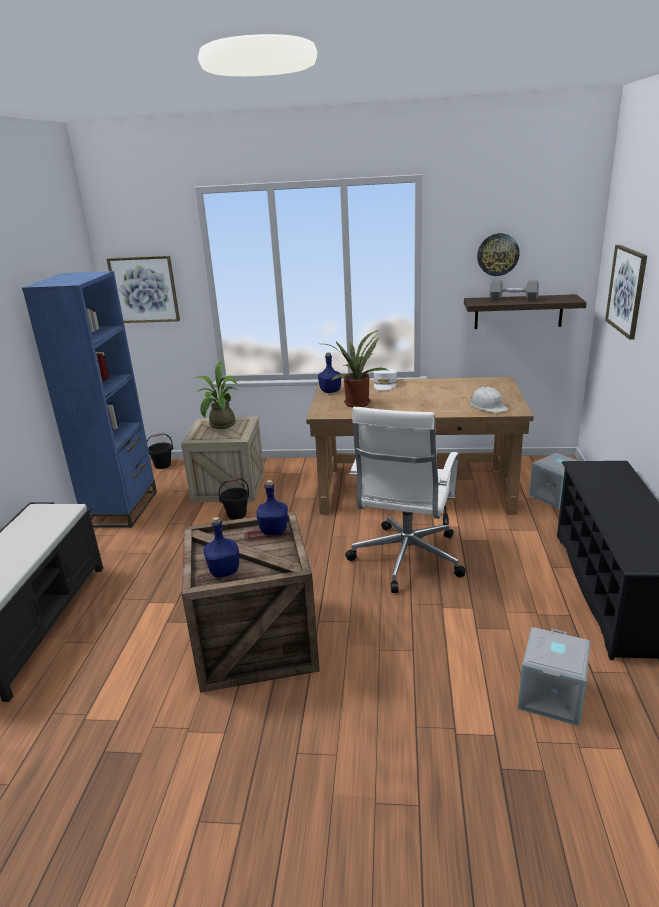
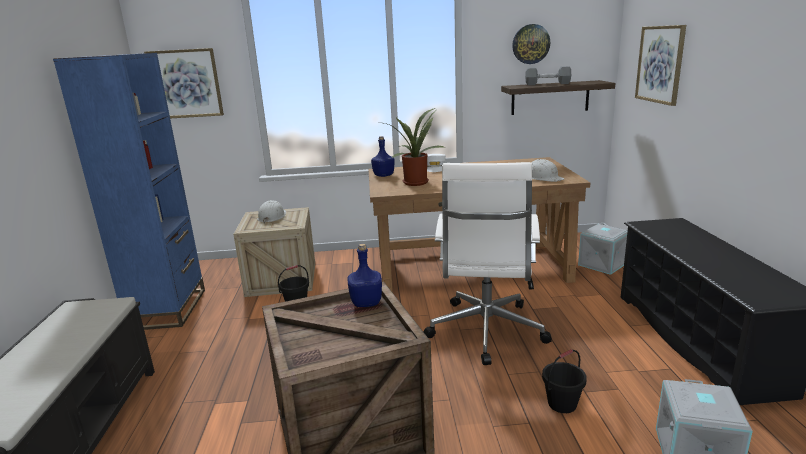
camera: 10 degrees left, 5 degrees down
(162, 465) = (207, 265): black bucket -> black bucket (562, 404)
(220, 426) = (272, 217): potted plant -> white hard hat
(223, 571) = (322, 349): blue bottle -> none

